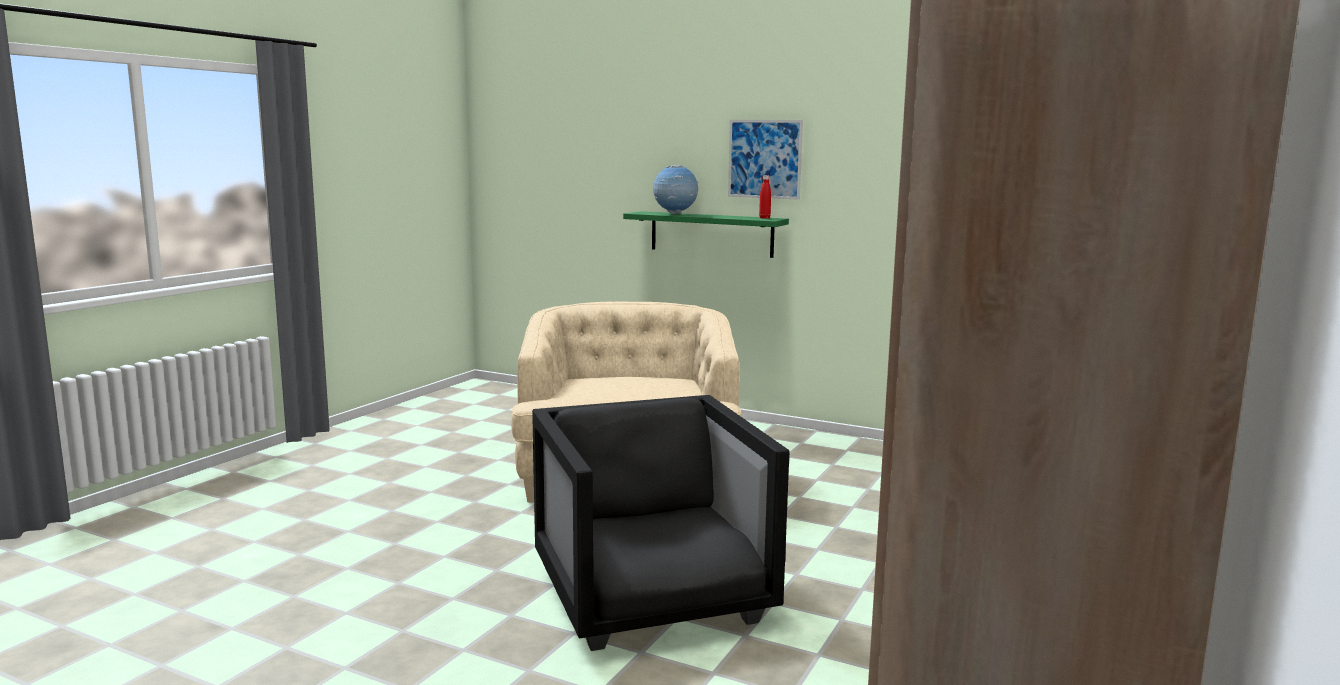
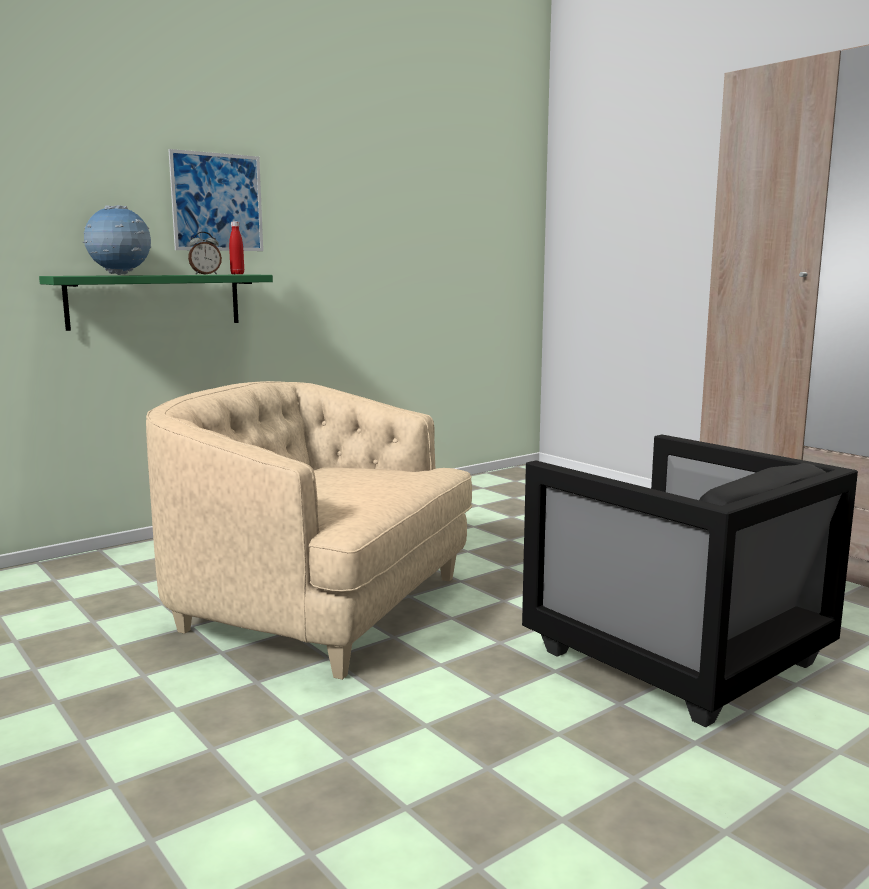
camera: 65 degrees left, 0 degrees up
(652, 597) = (673, 656): black armchair -> black armchair turned 135 degrees counterclockwise
(740, 216) = (205, 274): none -> alarm clock

